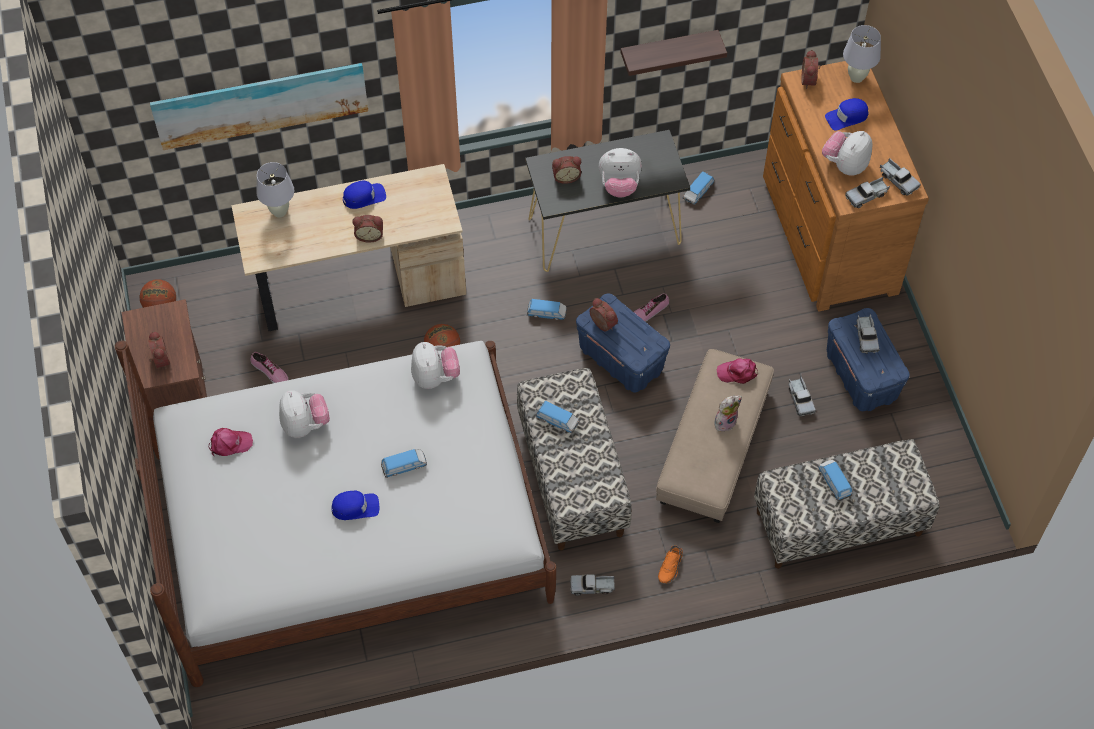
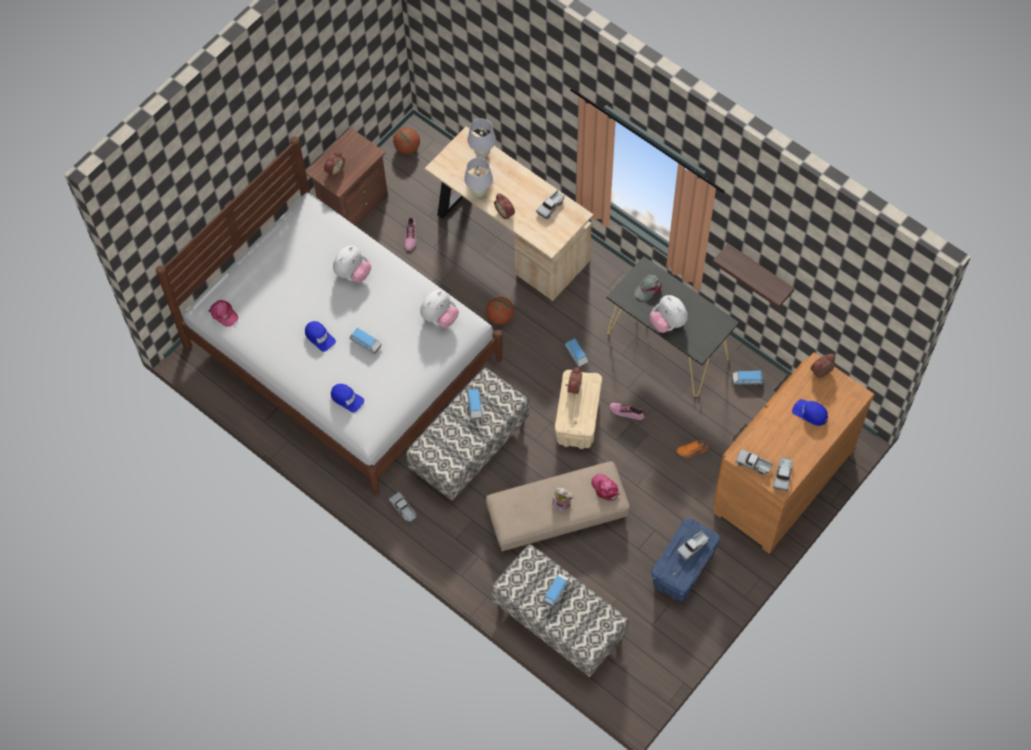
camera: 55 degrees right, 5 degrees up
(230, 444) = (310, 245): pink cap -> pink cap (223, 314)
(260, 103) = (505, 83): picture -> none
(364, 197) = (531, 189): blue cap -> blue cap (346, 398)
(566, 176) = (648, 288): alarm clock -> grey cap
(620, 359) = (577, 419): blue storage box -> beige storage box
(671, 567) = (451, 544): orange shoe -> orange shoe (692, 451)
(800, 399) = (634, 543): toy truck -> toy truck (550, 207)
(845, 165) = (768, 436): plush toy -> none
(856, 78) = (850, 399): white table lamp -> white table lamp (479, 192)

